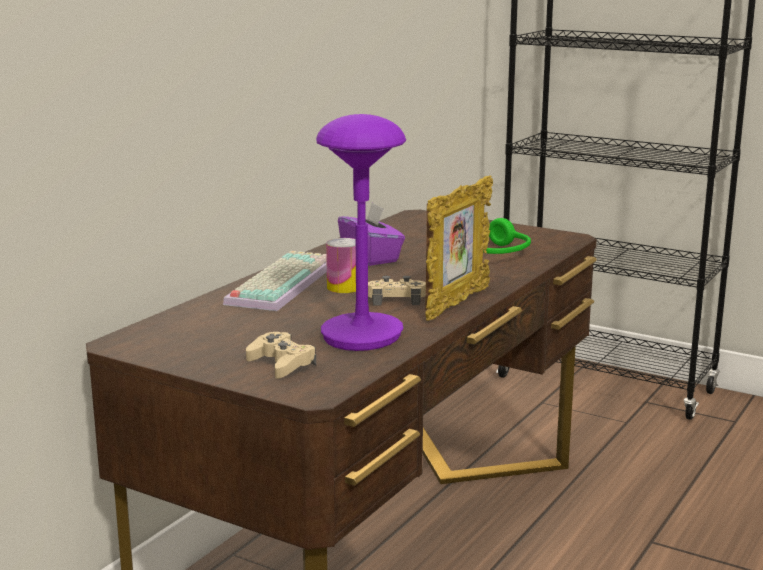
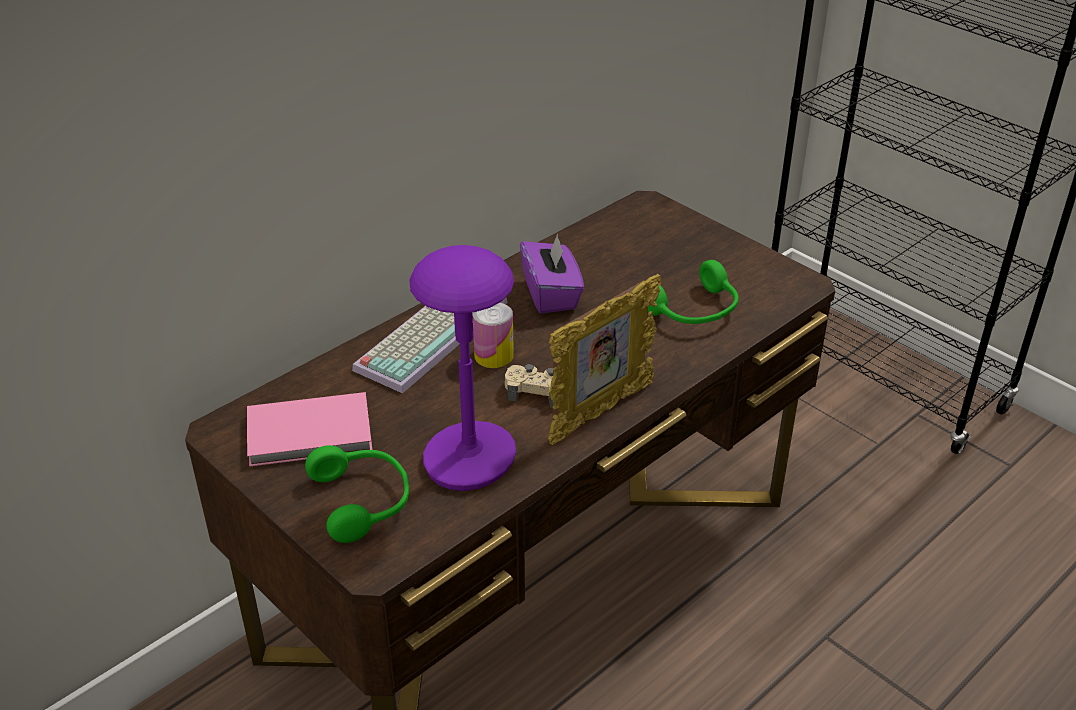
camera: 15 degrees right, 20 degrees up
(208, 337) = (311, 434): none -> pink book
(281, 364) = (363, 501): beige game controller -> green headphones

